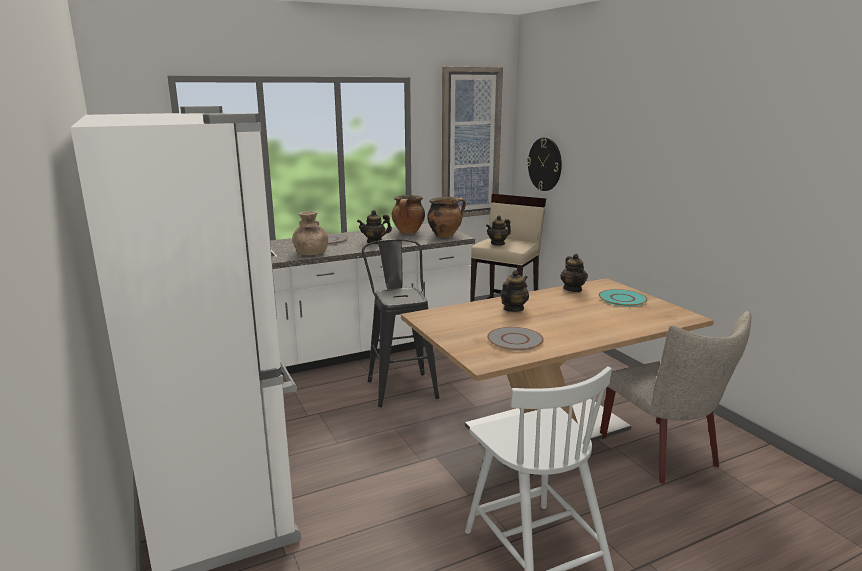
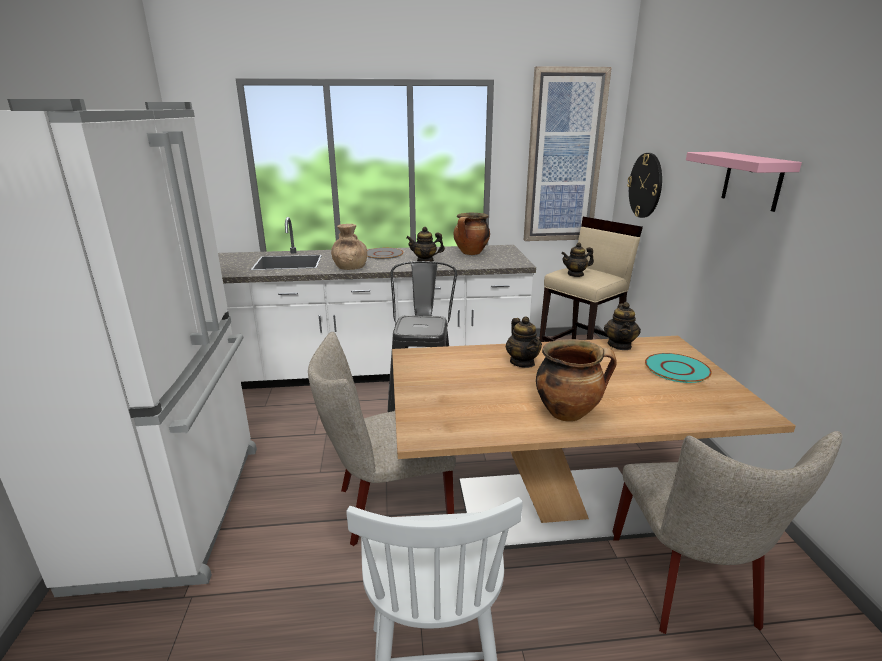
camera: 20 degrees right, 5 degrees up
(416, 455) = (386, 507): none -> beige chair
(445, 235) = (506, 260): cooking pot -> cooking pot (568, 413)
(513, 309) = (522, 362): teapot -> teapot turned 105 degrees clockwise
(514, 340) = (487, 407): grey plate -> none
(642, 156) = (752, 180): none -> pink shelf

